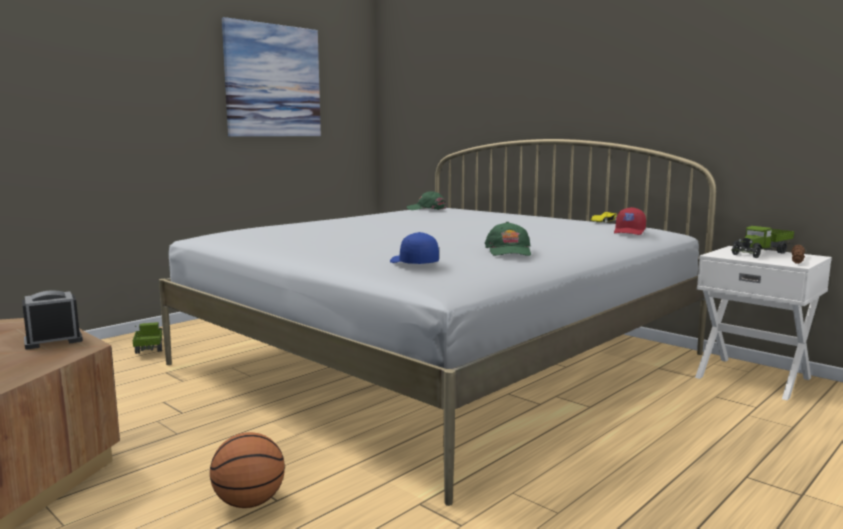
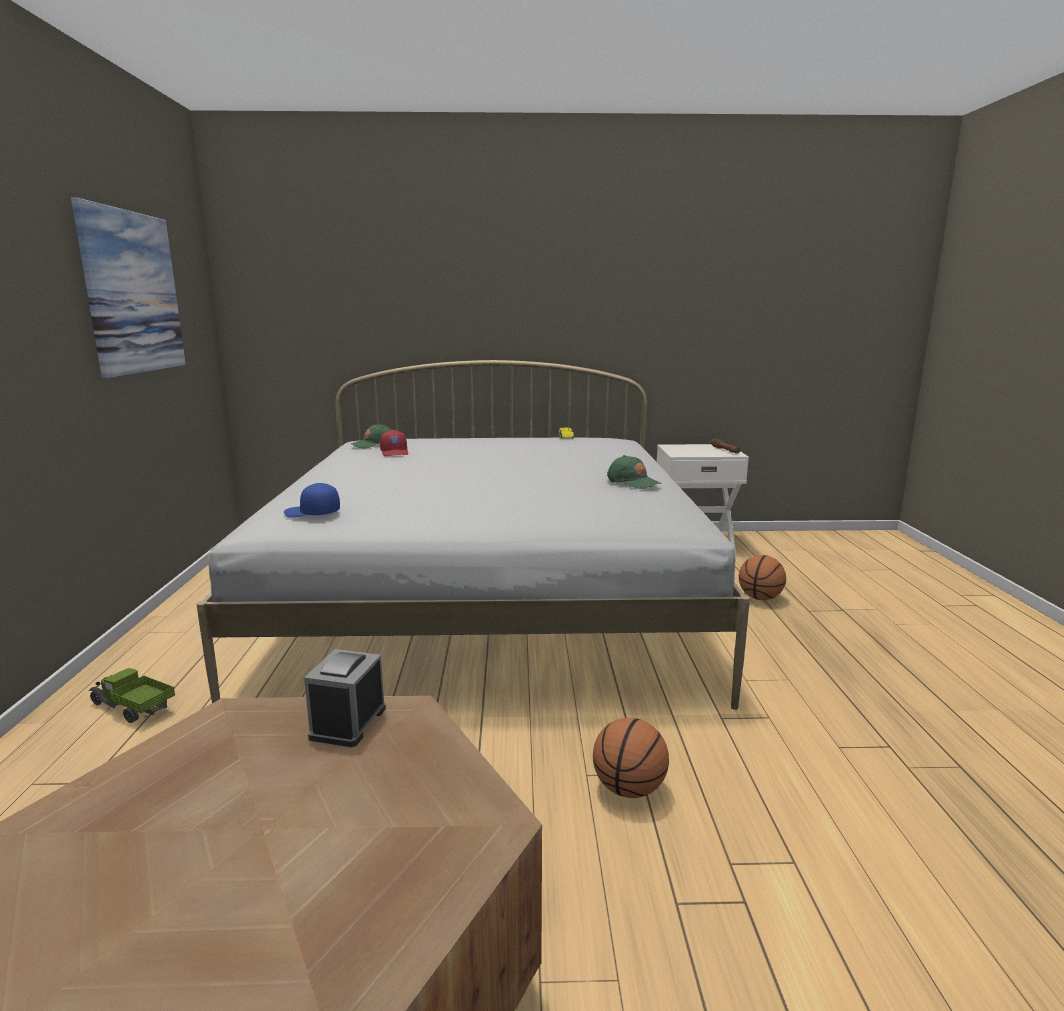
camera: 45 degrees left, 5 degrees up
(413, 263) = (623, 511): blue cap -> blue cap (312, 513)
(629, 232) = (622, 445): red cap -> red cap (395, 453)
(708, 444) = (760, 598): none -> basketball
(761, 253) = (693, 448): toy truck -> none

